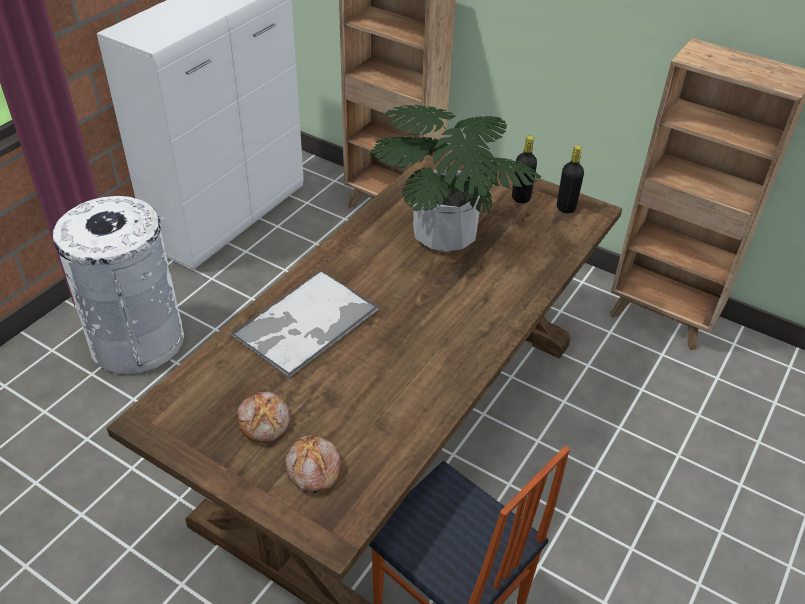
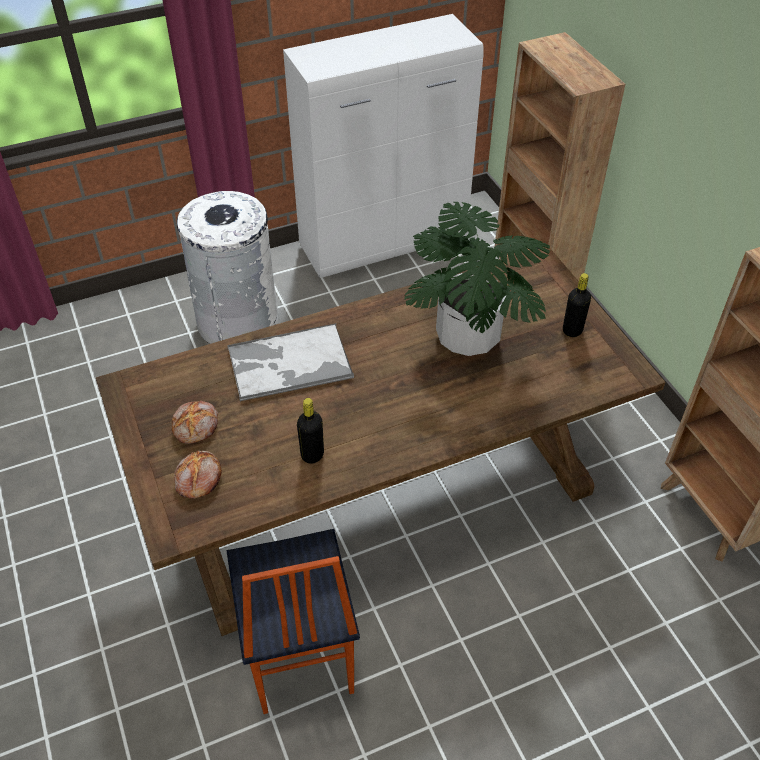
camera: 35 degrees right, 5 degrees up
(566, 208) = (607, 358): black bottle -> black bottle (312, 455)

